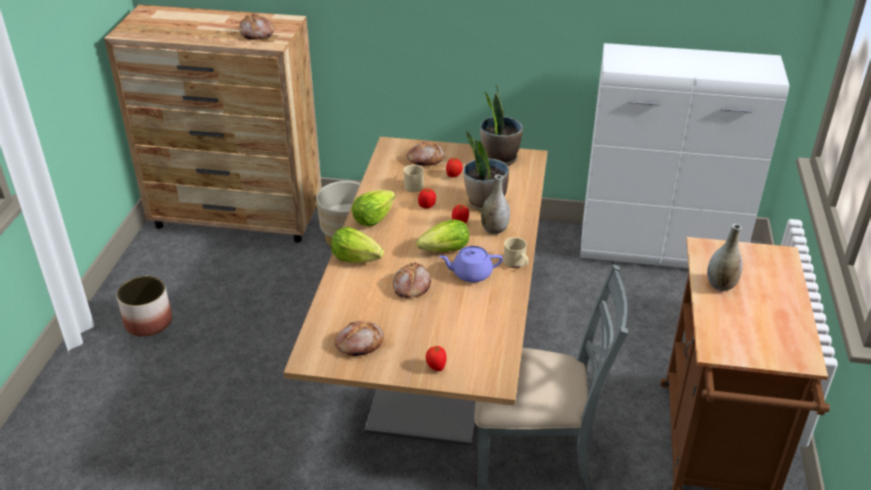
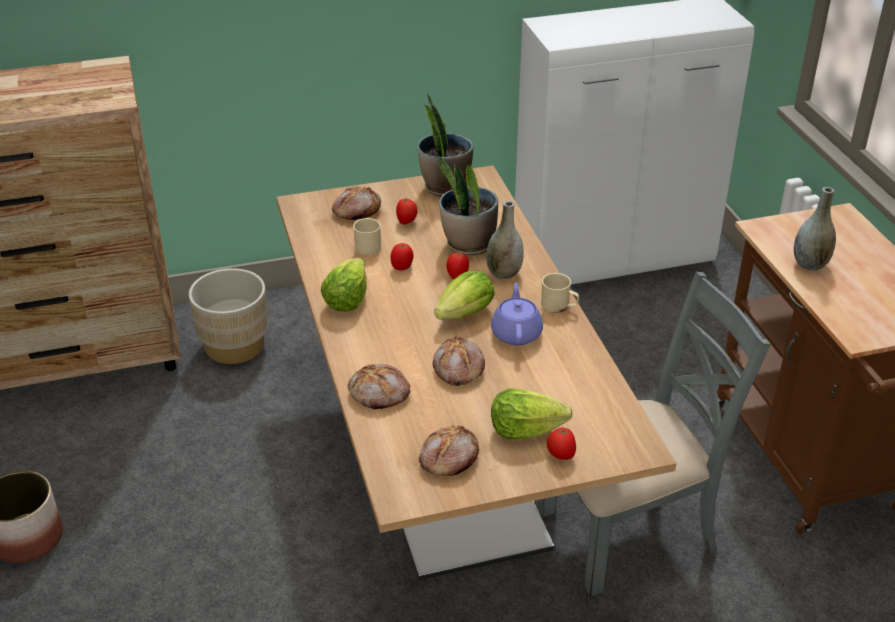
camera: 25 degrees left, 0 degrees up
(256, 34) = (79, 92): bread -> bread (379, 394)
(355, 258) = (363, 355): lettuce -> lettuce (525, 430)
(471, 274) = (516, 333): purple teapot -> purple teapot turned 120 degrees clockwise

